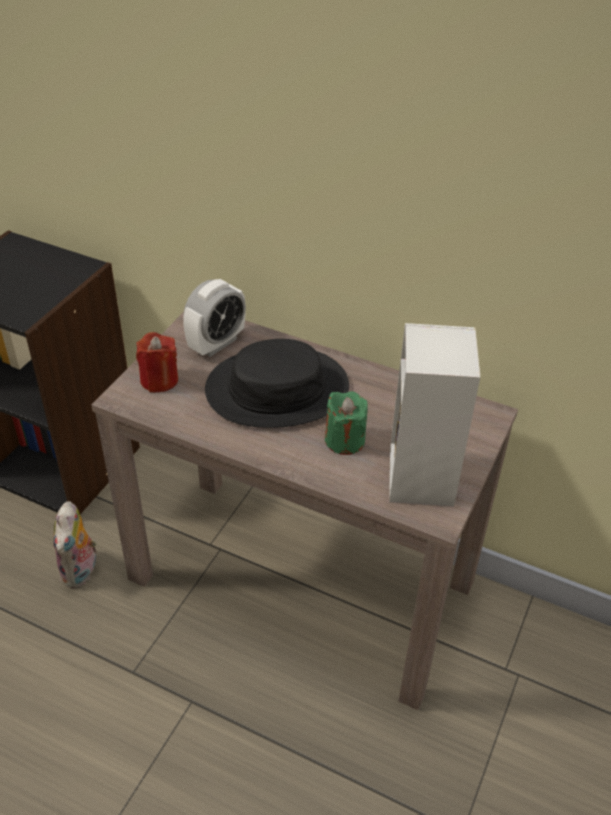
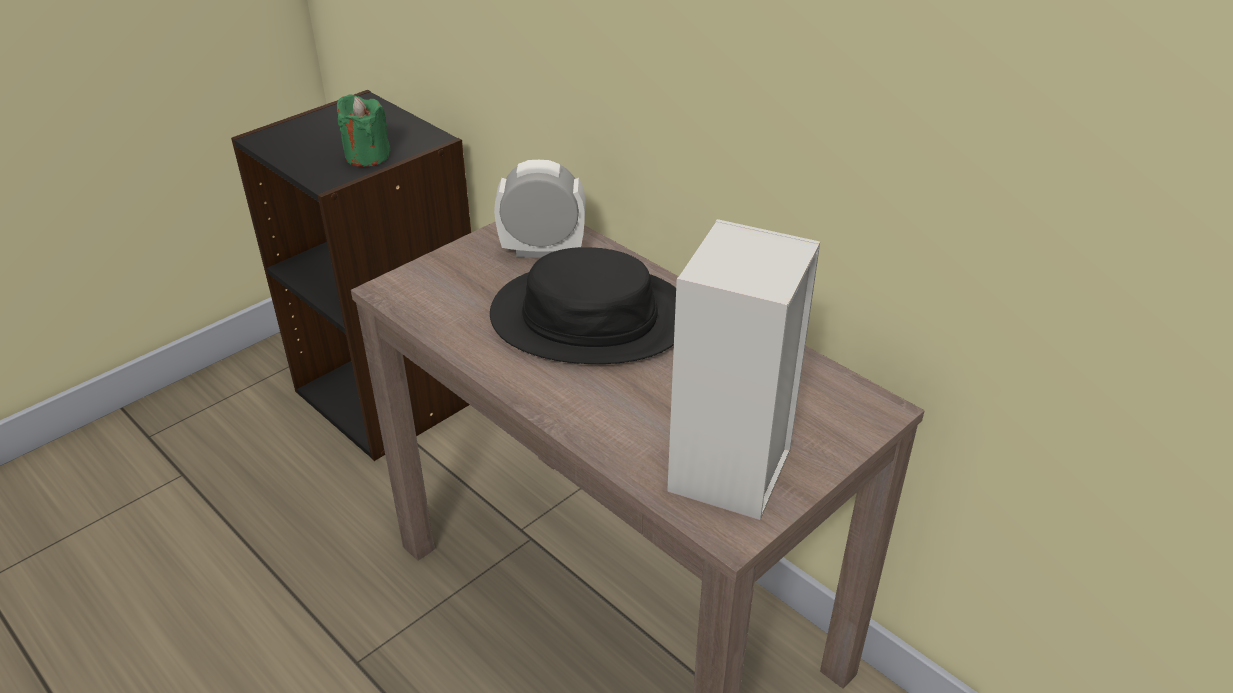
camera: 20 degrees right, 5 degrees down
(81, 571) = (353, 523): plush toy -> none
(159, 380) = (447, 278): red candle -> none
(216, 344) = (542, 250): alarm clock -> alarm clock turned 150 degrees counterclockwise
(344, 440) = (647, 397): green candle -> green candle (367, 156)

